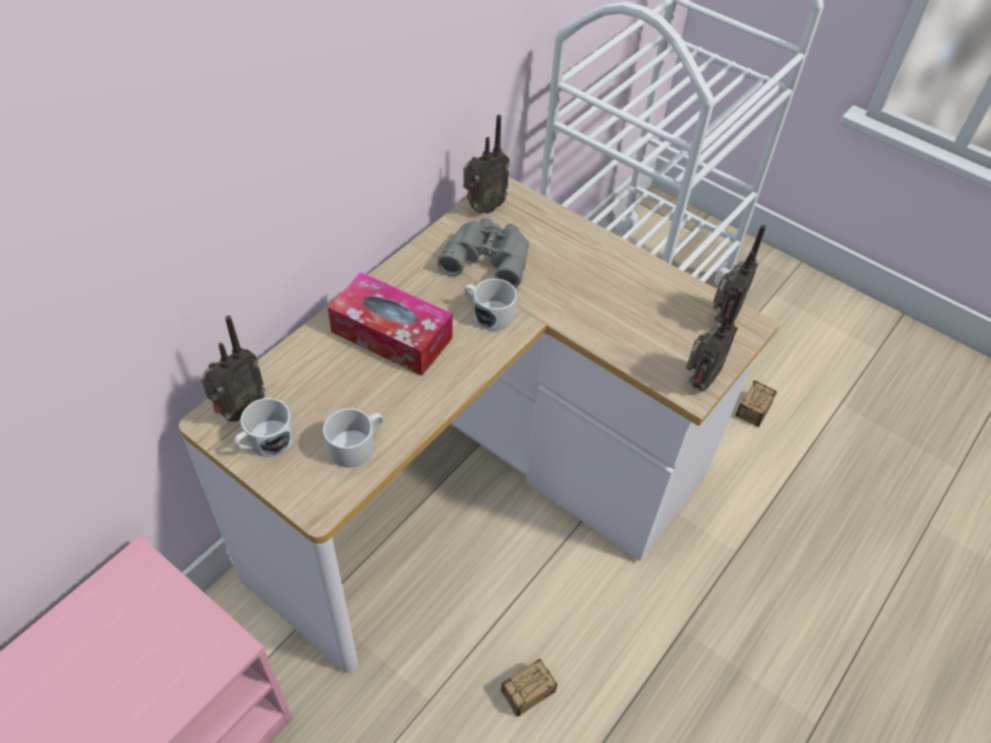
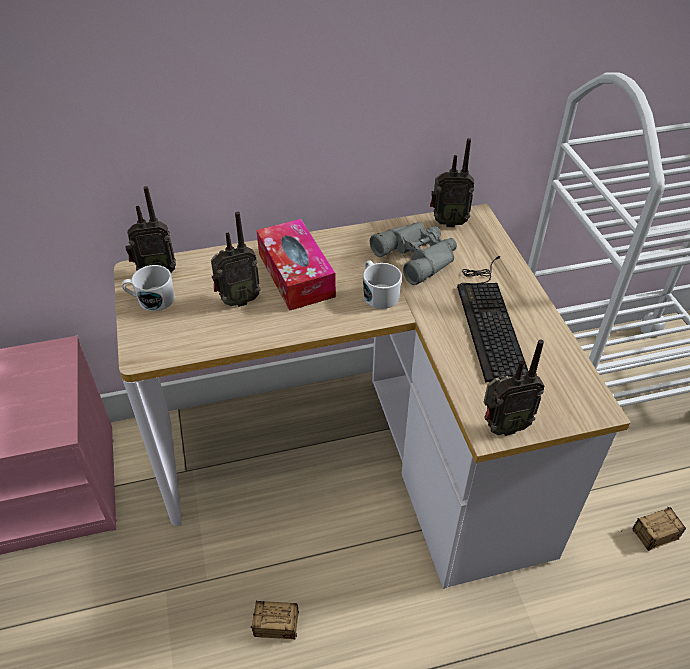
camera: 40 degrees right, 5 degrees down
(356, 446) = (202, 332): white mug -> none
(603, 287) = (490, 318): none -> keyboard
(721, 320) = (573, 392): radio -> radio (237, 300)

